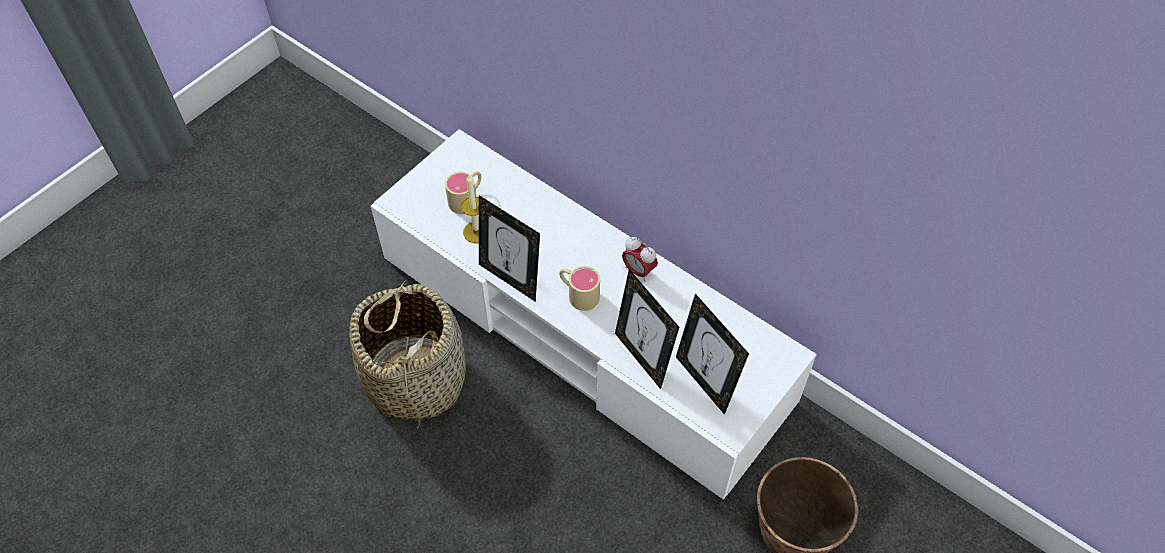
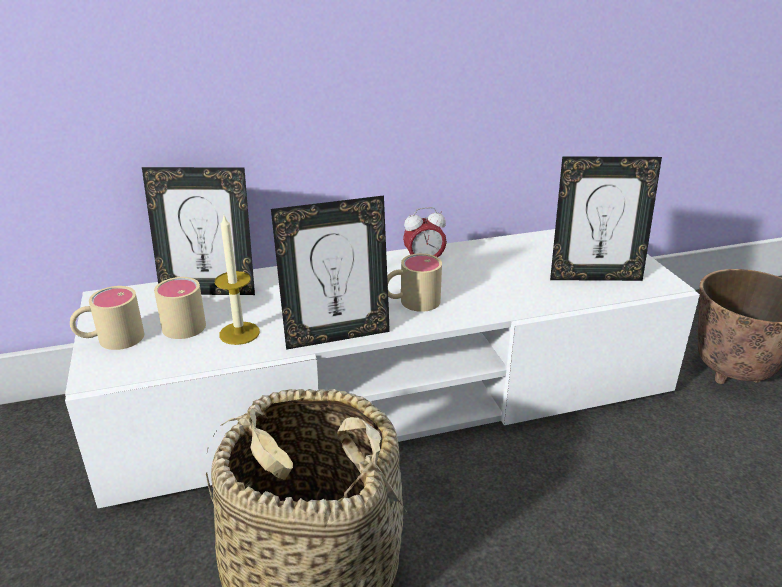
camera: 55 degrees left, 25 degrees down
(426, 181) = (110, 340): none -> beige mug
(642, 357) = (534, 296): picture frame -> picture frame (209, 290)

